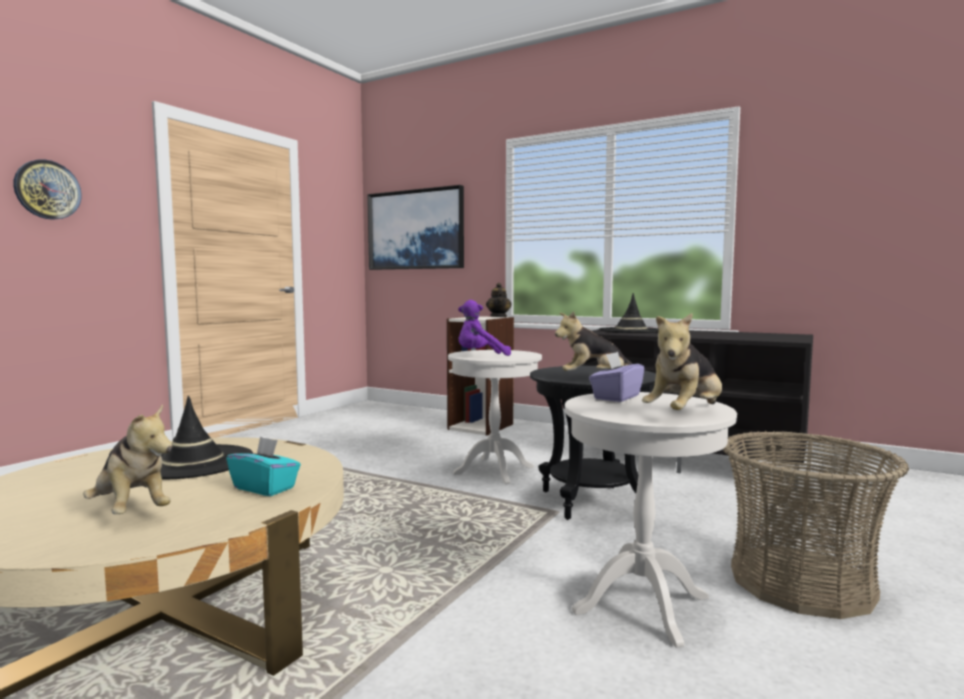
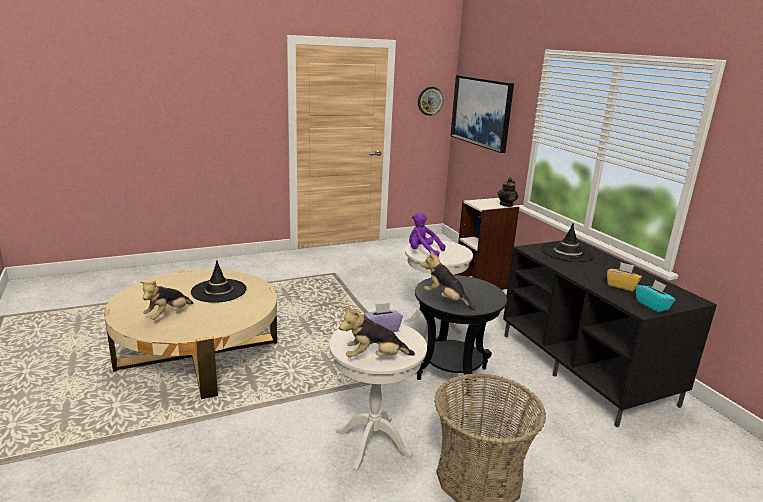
camera: 35 degrees right, 15 degrees up
(47, 190) = (224, 102): wall clock -> wall clock (430, 101)
(131, 511) = (168, 315): plush toy -> plush toy turned 45 degrees clockwise
(265, 488) = (221, 319): turquoise tissue box -> turquoise tissue box (652, 305)
(731, 336) = (621, 286): none -> yellow tissue box

